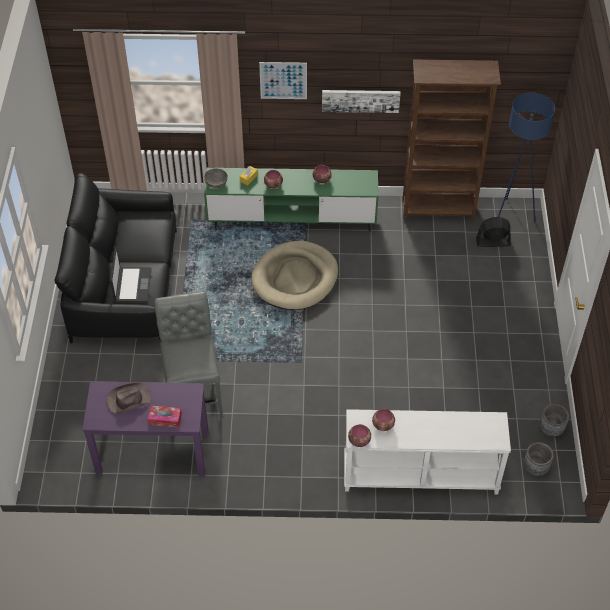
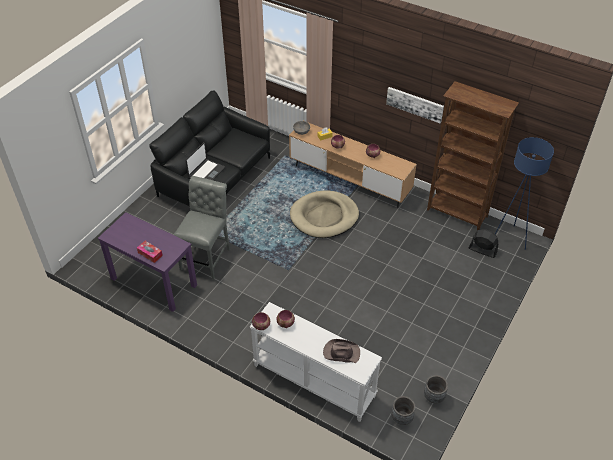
camera: 30 degrees right, 5 degrees down
(128, 399) = (138, 232): brown hat -> brown hat (341, 352)
(283, 80) = (363, 70): picture -> none
(292, 220) = (349, 180): green tv stand -> brown tv stand

